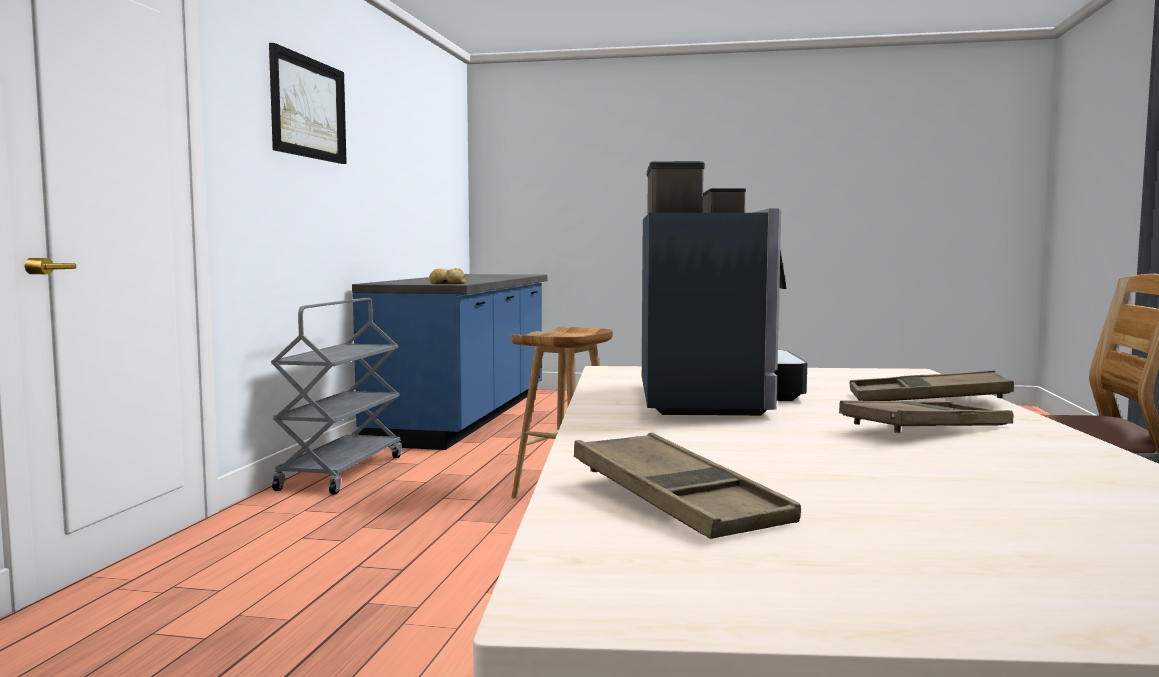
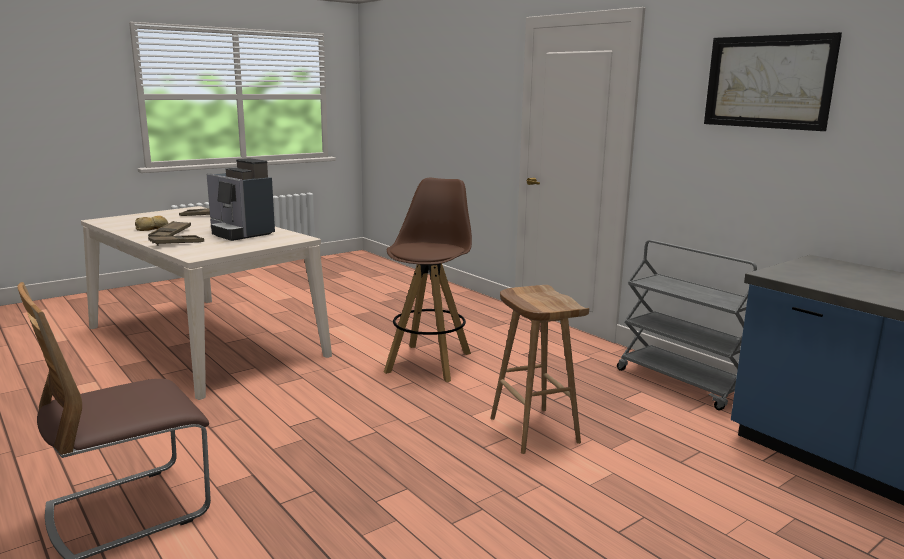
camera: 130 degrees right, 10 degrees up
(447, 283) = (784, 273): bread -> bread (152, 228)
(468, 577) = (429, 362): none -> brown stool

